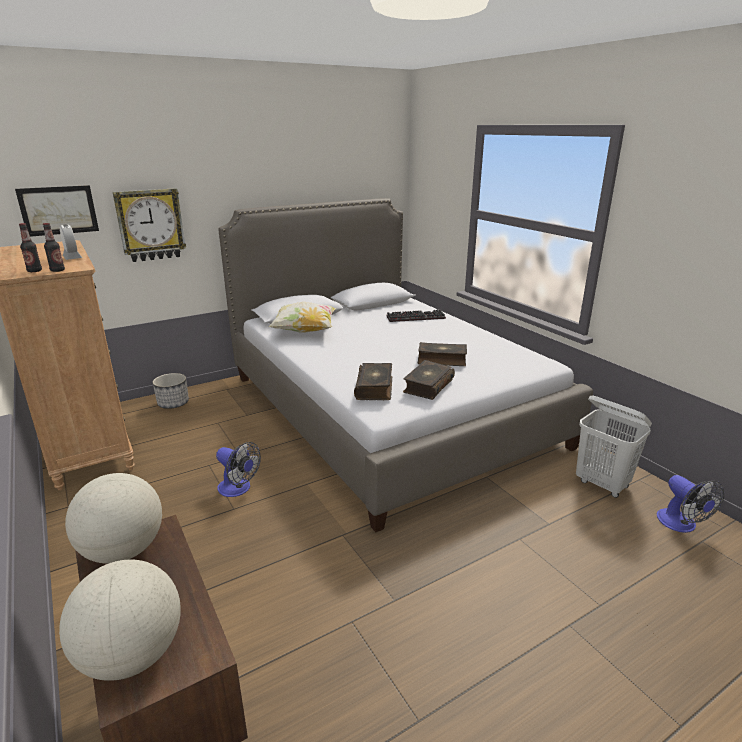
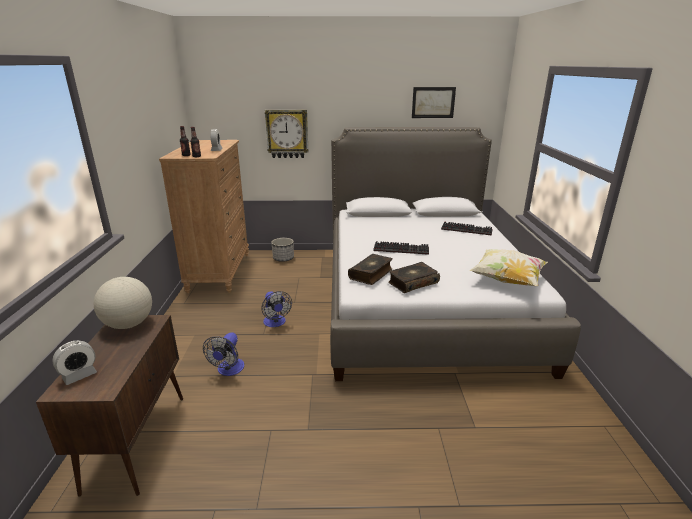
camera: 30 degrees right, 0 degrees up
(58, 210) = (232, 120): picture -> picture (433, 102)
(132, 654) = (79, 375): globe -> alarm clock
(304, 331) = (370, 224): pillow -> pillow (507, 280)
(374, 352) = (402, 249): none -> keyboard
(441, 360) = (448, 266): book -> none
(602, 484) = (559, 416): white laundry basket -> none
(681, 525) = (610, 480): fan -> fan (228, 370)

